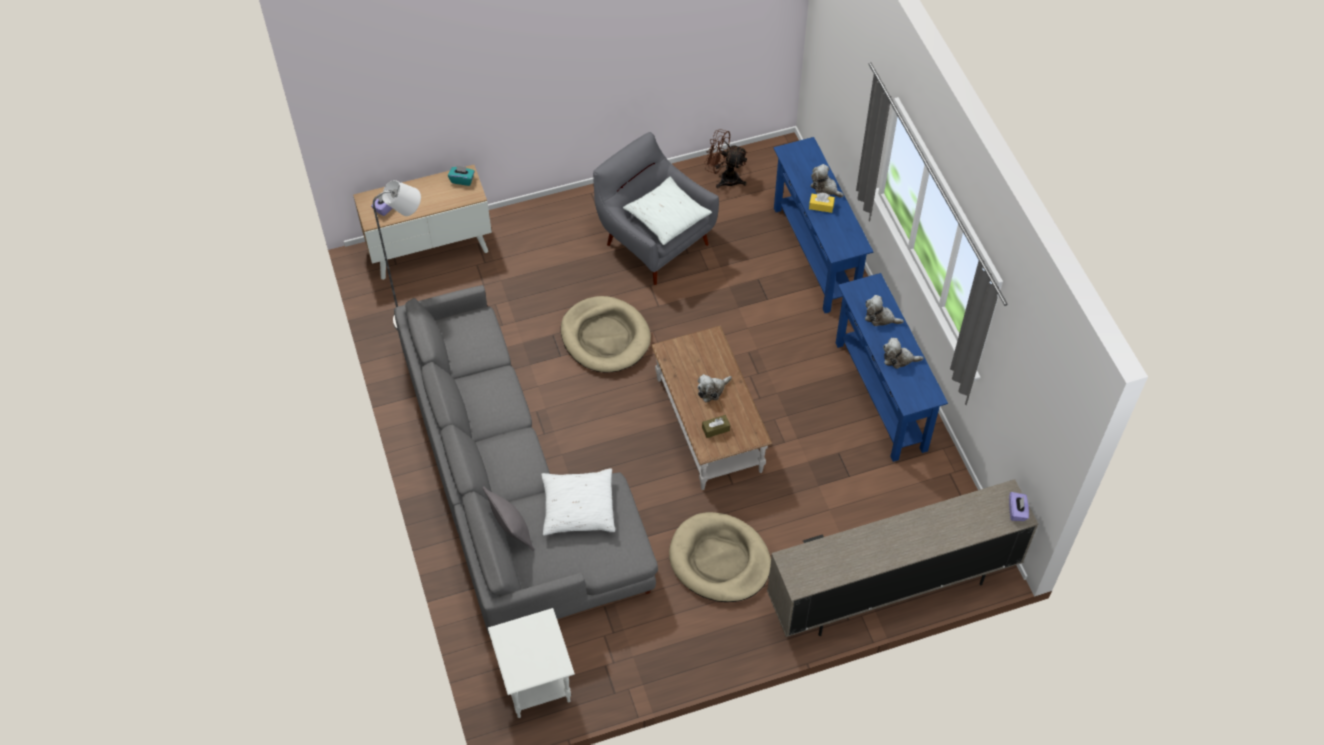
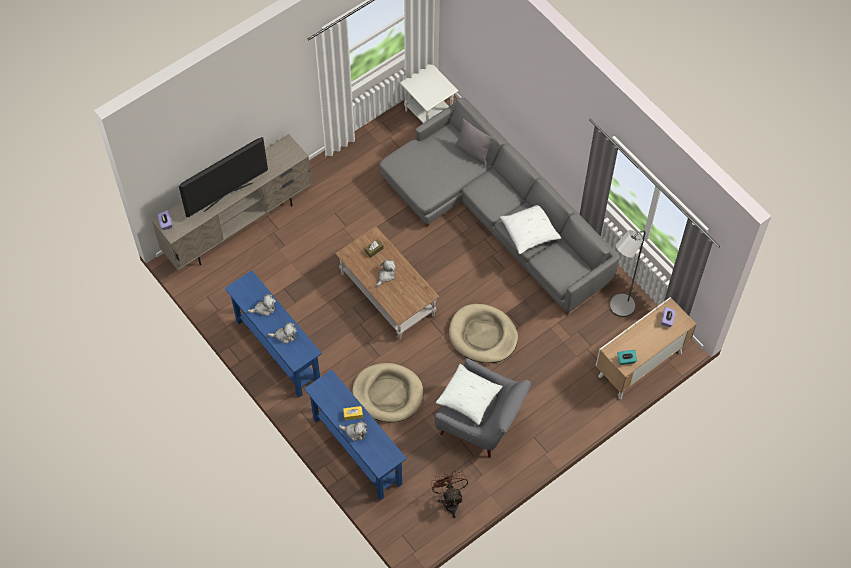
camera: 160 degrees right, 5 degrees up
(578, 508) = (439, 177): white pillow -> white pillow (530, 231)
(719, 560) = (349, 211): beige dog bed -> beige dog bed (388, 394)
(724, 178) = (450, 500): brown fan -> brown fan turned 105 degrees counterclockwise
(914, 525) = (227, 196): none -> television

